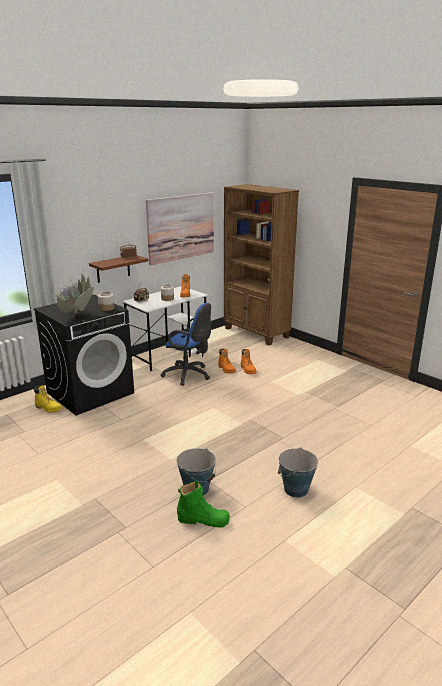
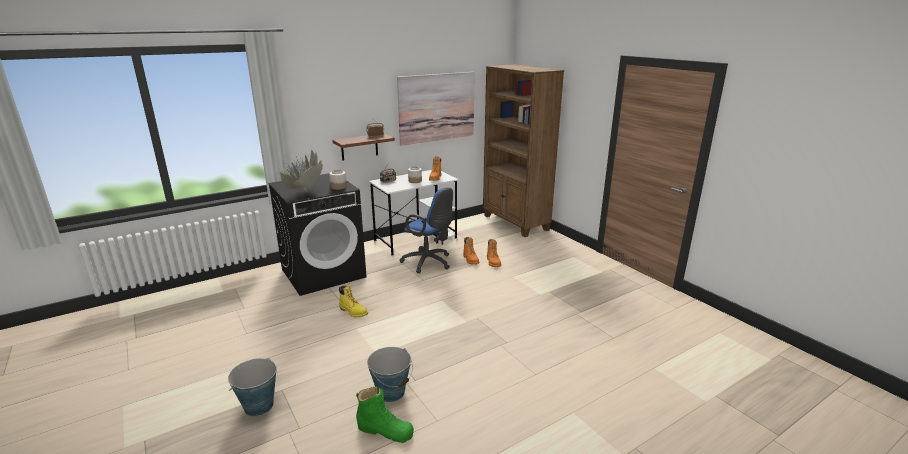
camera: 10 degrees right, 0 degrees up
(48, 408) = (277, 286): yellow boot -> yellow boot (353, 312)
(296, 489) = (501, 407): bucket -> bucket (258, 406)

